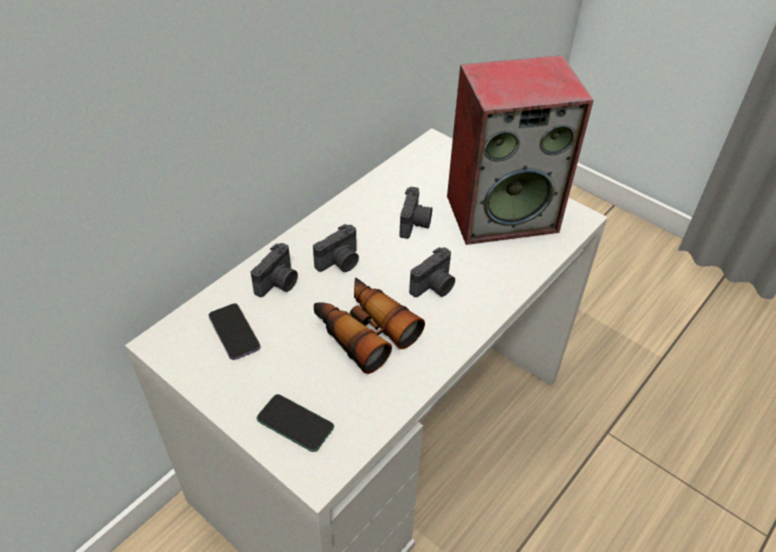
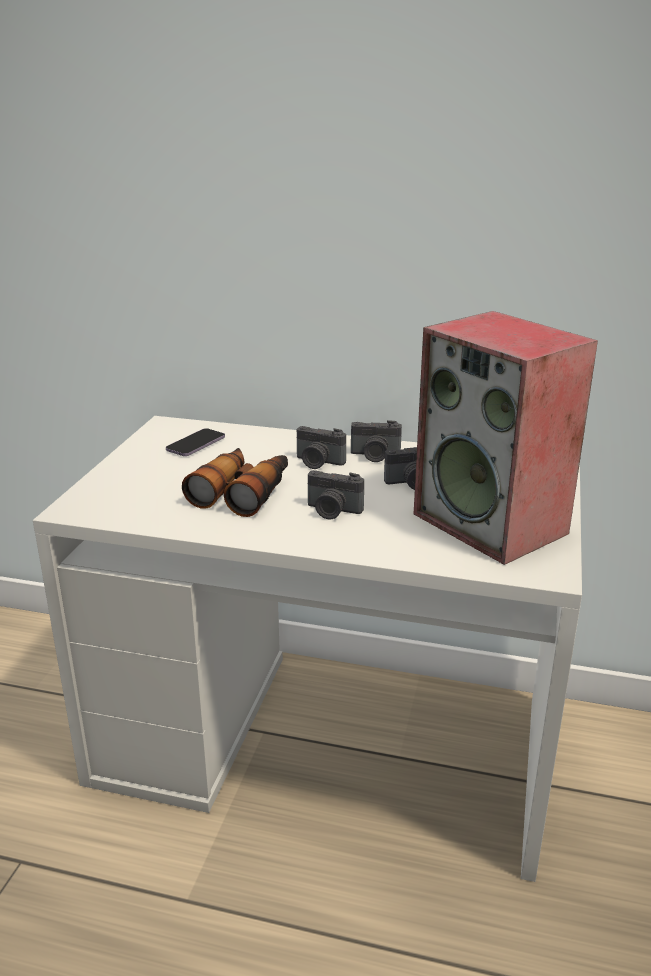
camera: 65 degrees right, 20 degrees down
(278, 283) = (266, 446): camera -> camera (375, 456)
(295, 423) = (117, 489): phone -> none

